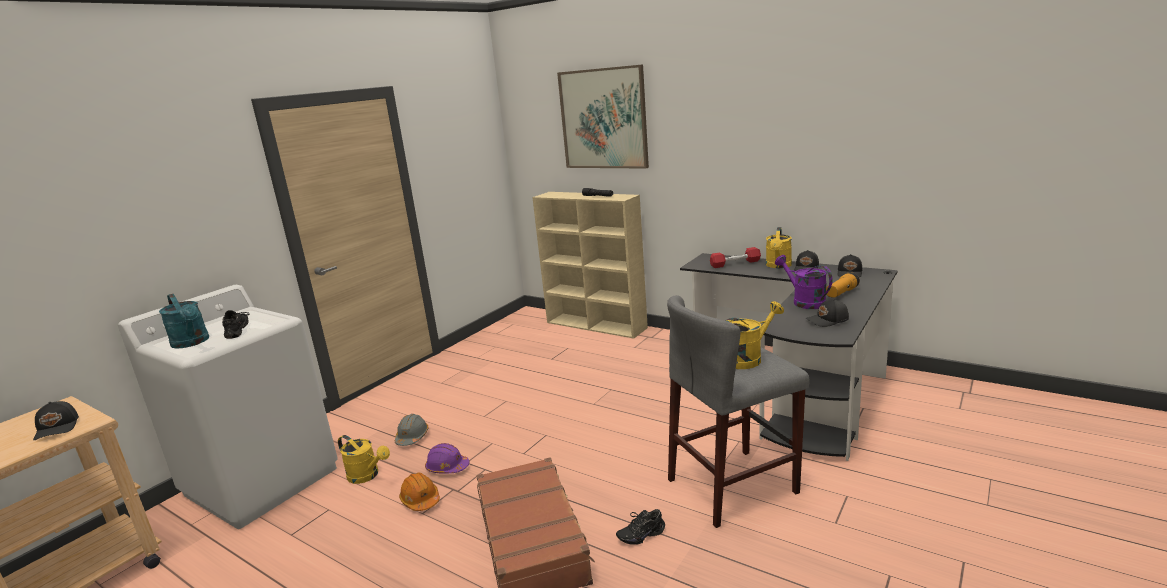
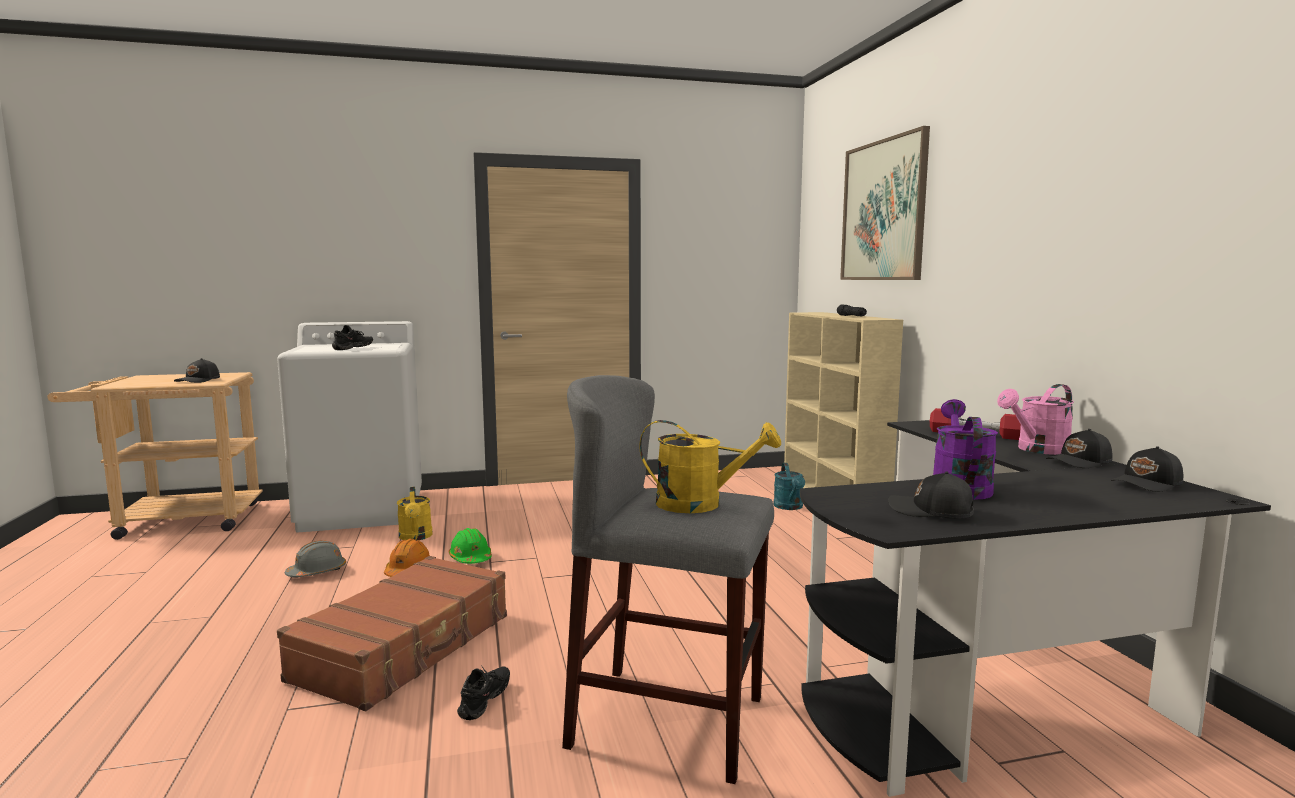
camera: 40 degrees right, 10 degrees down
(192, 343) = (318, 348): turquoise watering can -> turquoise watering can (789, 507)
(412, 437) = (494, 526): grey hard hat -> grey hard hat (317, 572)
(447, 467) = (470, 558): purple hard hat -> green hard hat
(640, 534) = (487, 702): black shoe -> black shoe turned 90 degrees clockwise
(778, 266) = (1037, 450): yellow watering can -> pink watering can
(841, 293) = (1054, 496): flashlight -> none

